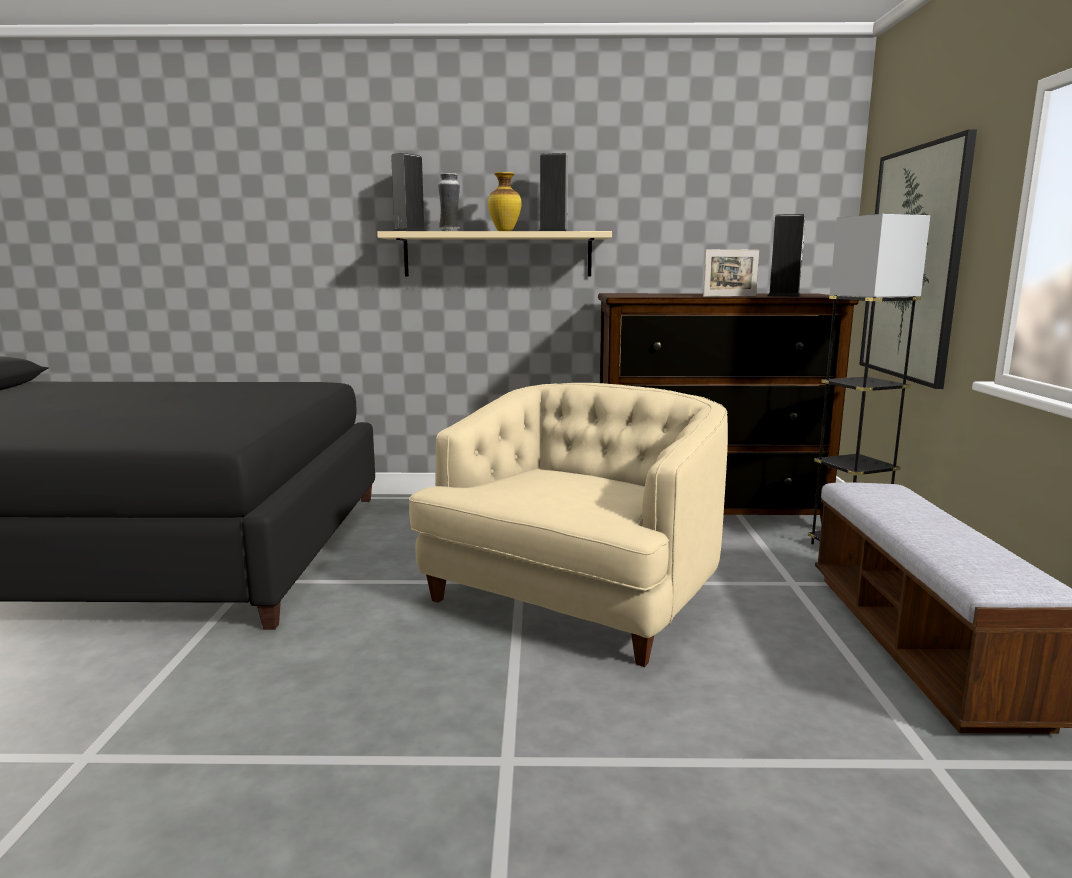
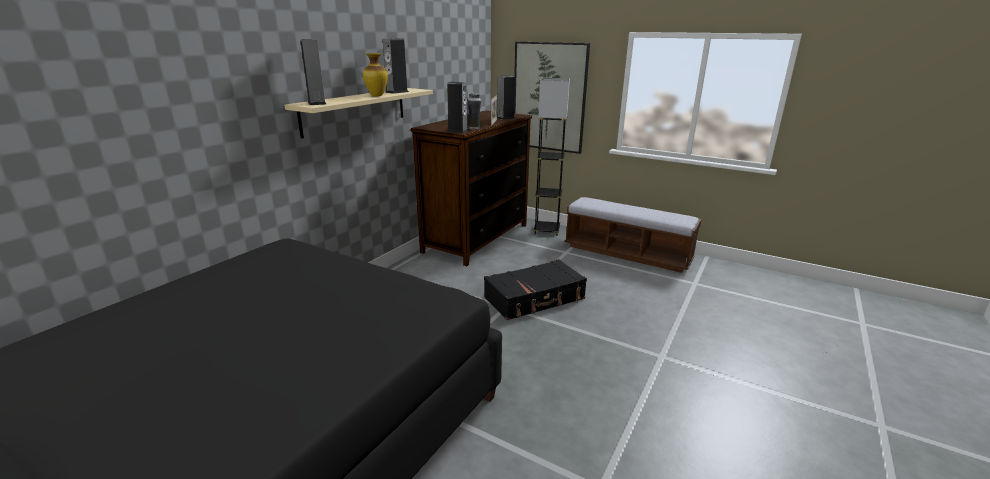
camera: 60 degrees left, 10 degrees up
(450, 231) = (345, 100): vase -> vase (474, 128)
(574, 596) = (535, 298): beige armchair -> black suitcase
(625, 296) = (458, 131): none -> speaker

